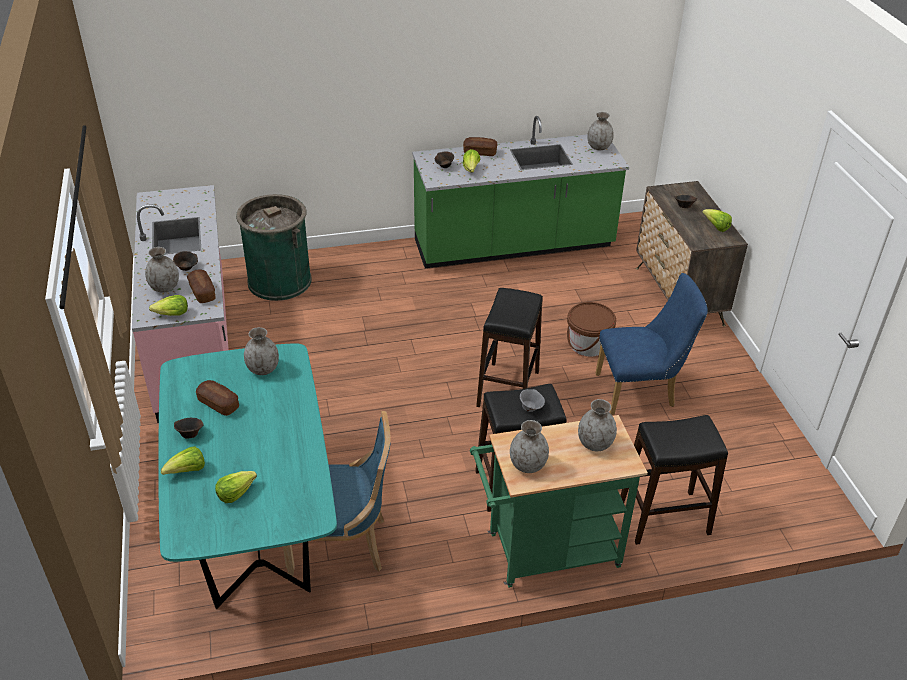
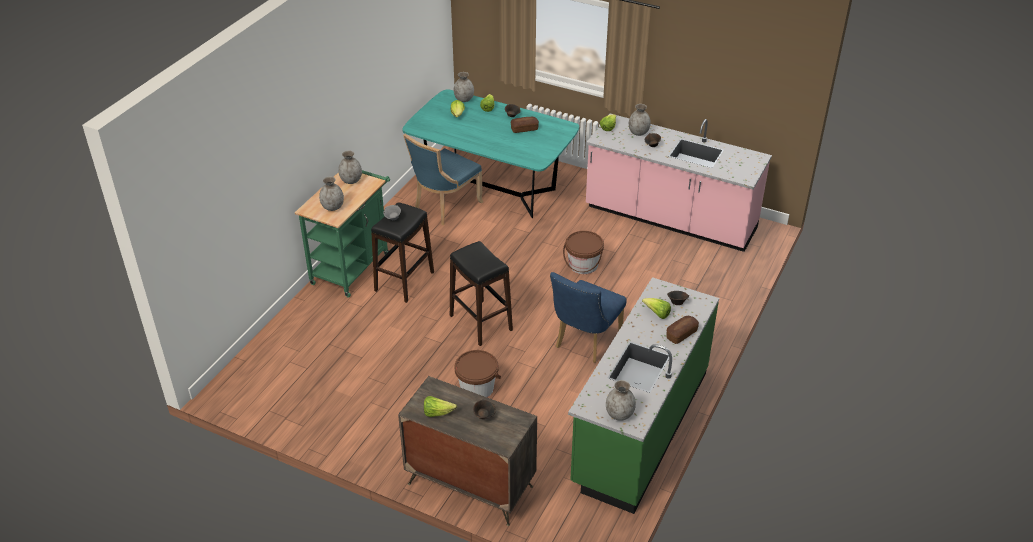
camera: 130 degrees right, 0 degrees up
(202, 292) = (619, 142): bread -> none
(263, 369) = (535, 150): grey vase -> grey vase (464, 99)
(279, 281) = (709, 278): green trash can -> none
(340, 366) = (583, 265): none -> brown bucket
(641, 391) = (405, 382): blue chair -> blue chair (584, 342)
(664, 518) = (313, 321): black stool -> none

